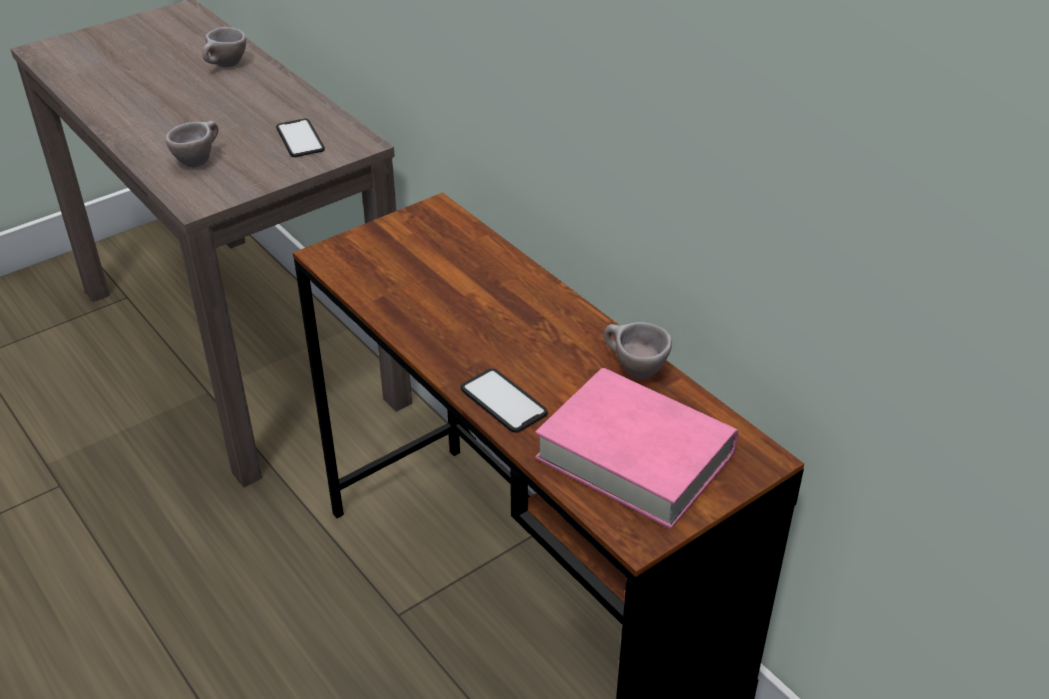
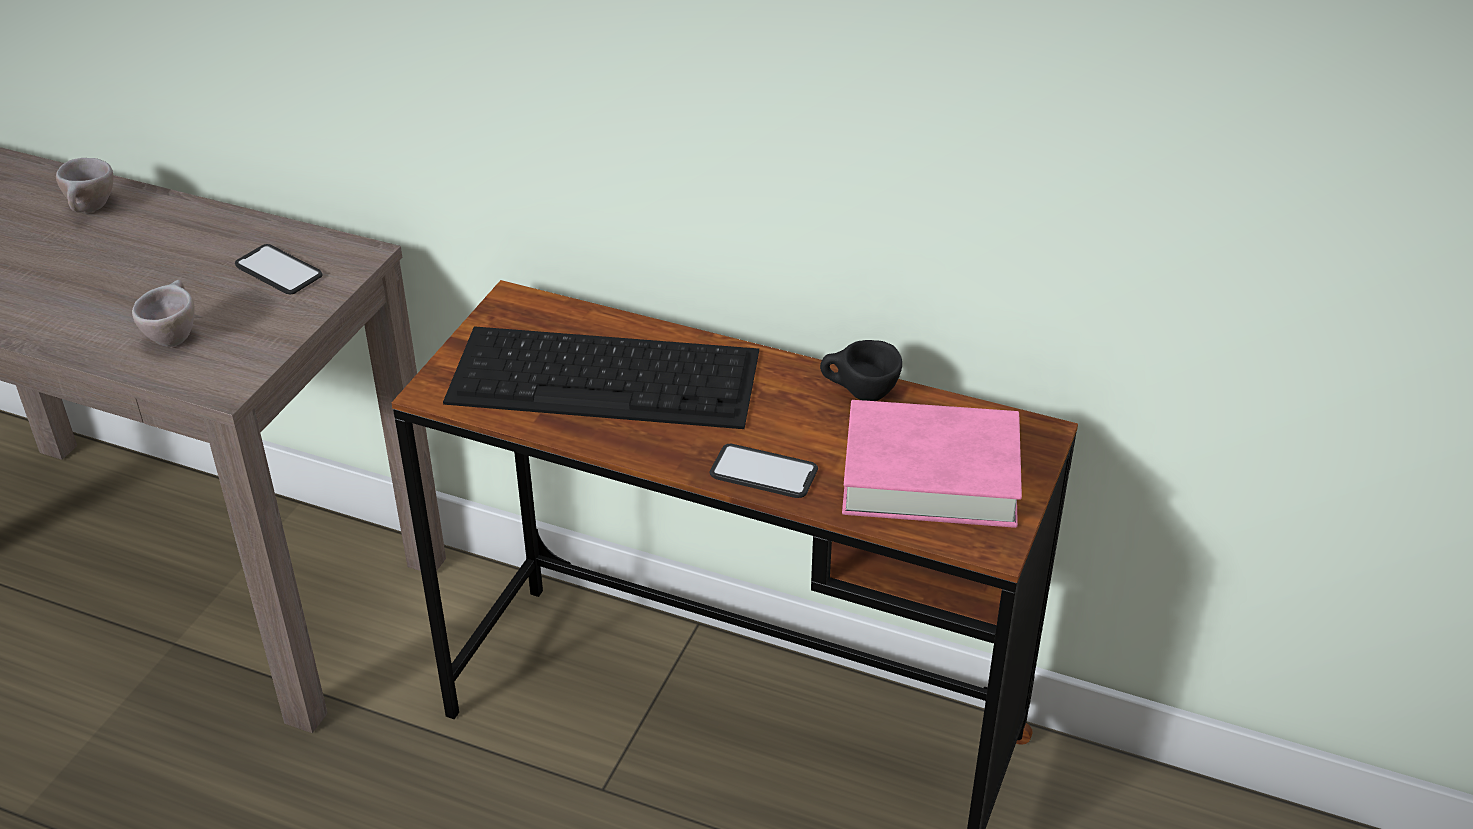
camera: 30 degrees left, 0 degrees up
(453, 286) = (607, 376): none -> keyboard
(632, 370) = (859, 395): beige cup -> black cup

